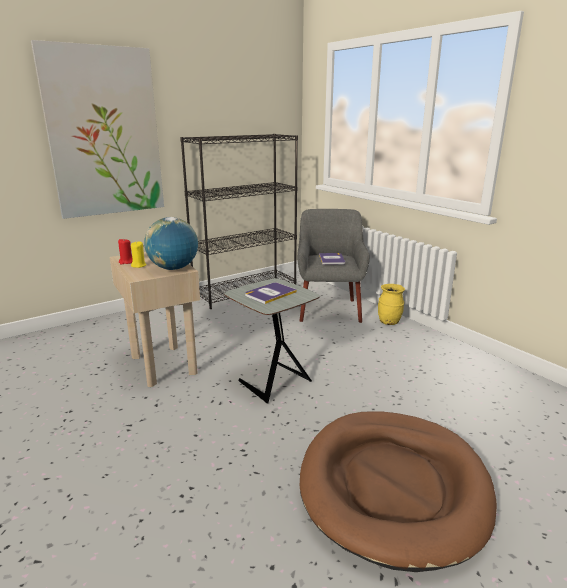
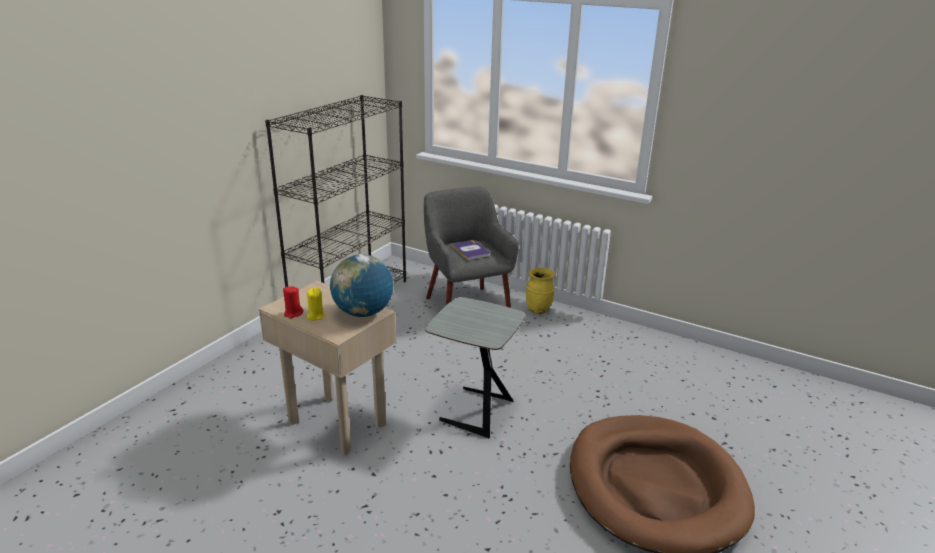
camera: 25 degrees left, 5 degrees up
(104, 133) = (178, 133): picture -> none
(270, 293) = (475, 320): book -> none

